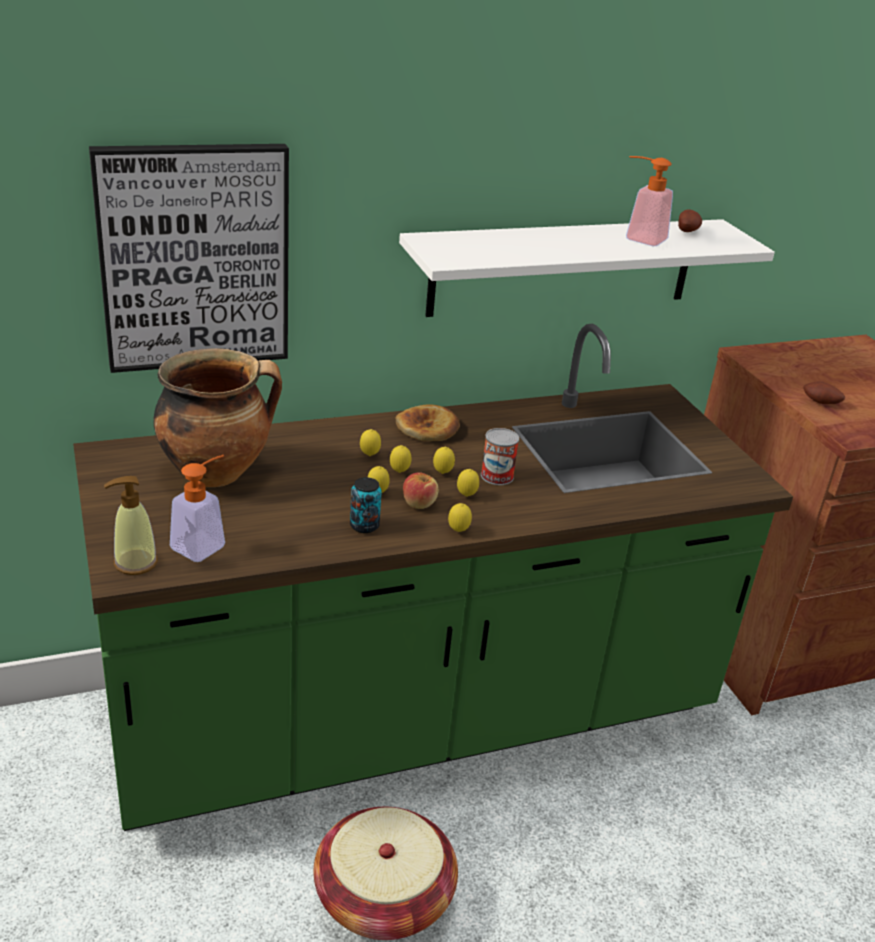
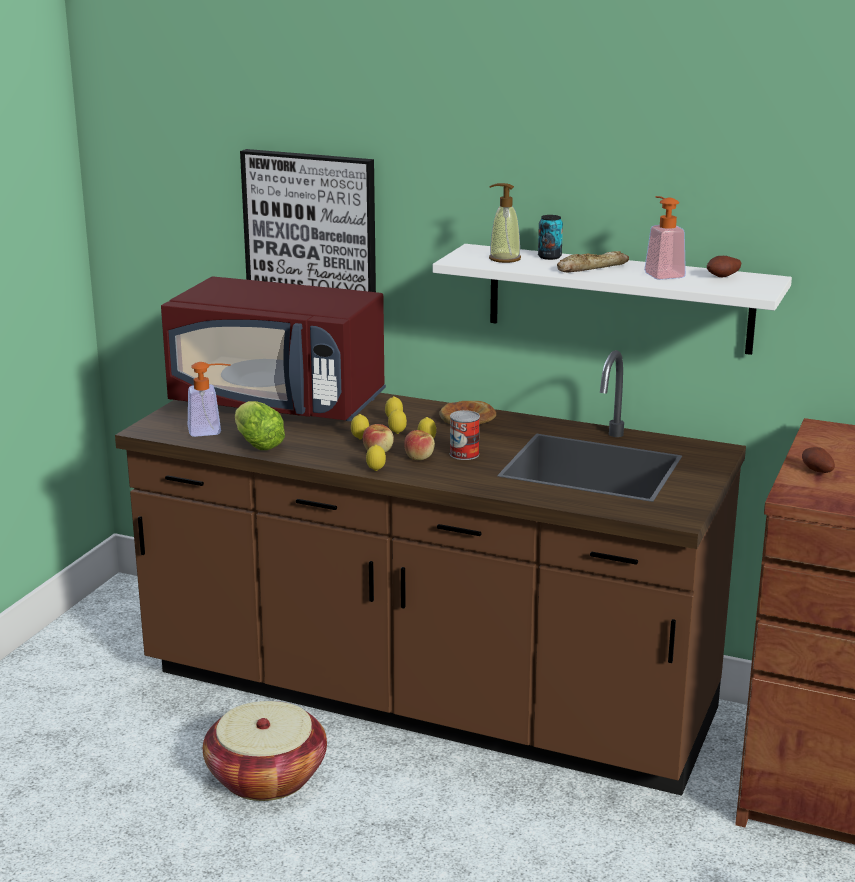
camera: 45 degrees right, 10 degrees down
(135, 563) = (160, 427): soap dispenser -> soap dispenser (504, 259)
(217, 472) = (280, 403): cooking pot -> red microwave
(284, 543) = (256, 444): none -> lettuce
(364, 526) = (320, 450): can -> can (549, 257)
(413, 717) = (427, 698): green counter -> brown counter
(466, 496) = (419, 457): lemon -> apple
(575, 243) = (591, 268): none -> bread

